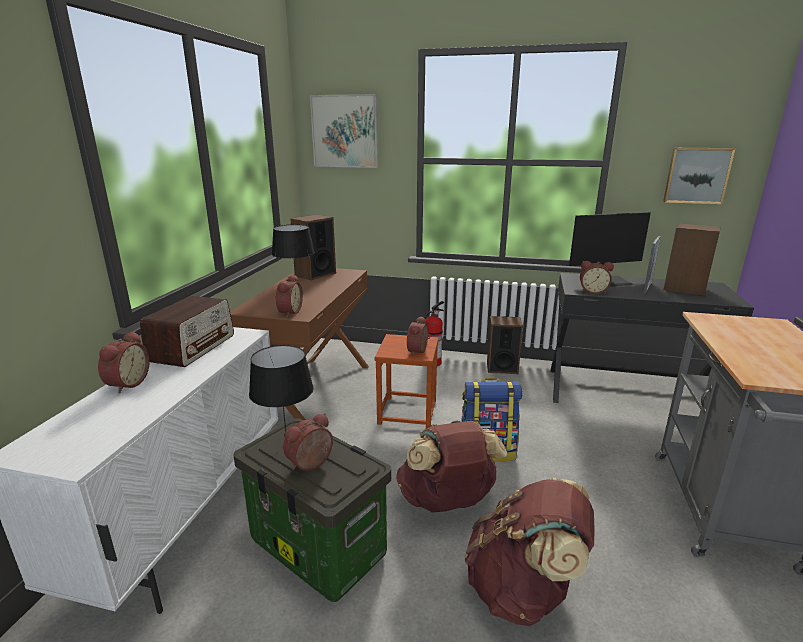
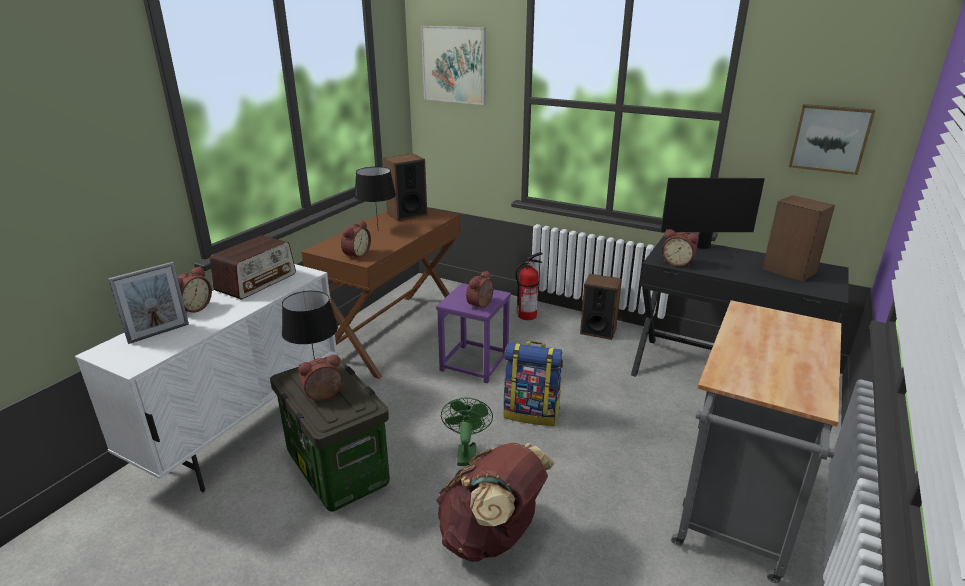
camera: 15 degrees right, 5 degrees up
(408, 412) = (475, 363): brown stool -> purple stool
(447, 502) = (466, 452): brown backpack -> green fan
(647, 288) = (745, 265): picture frame -> picture frame (159, 333)

